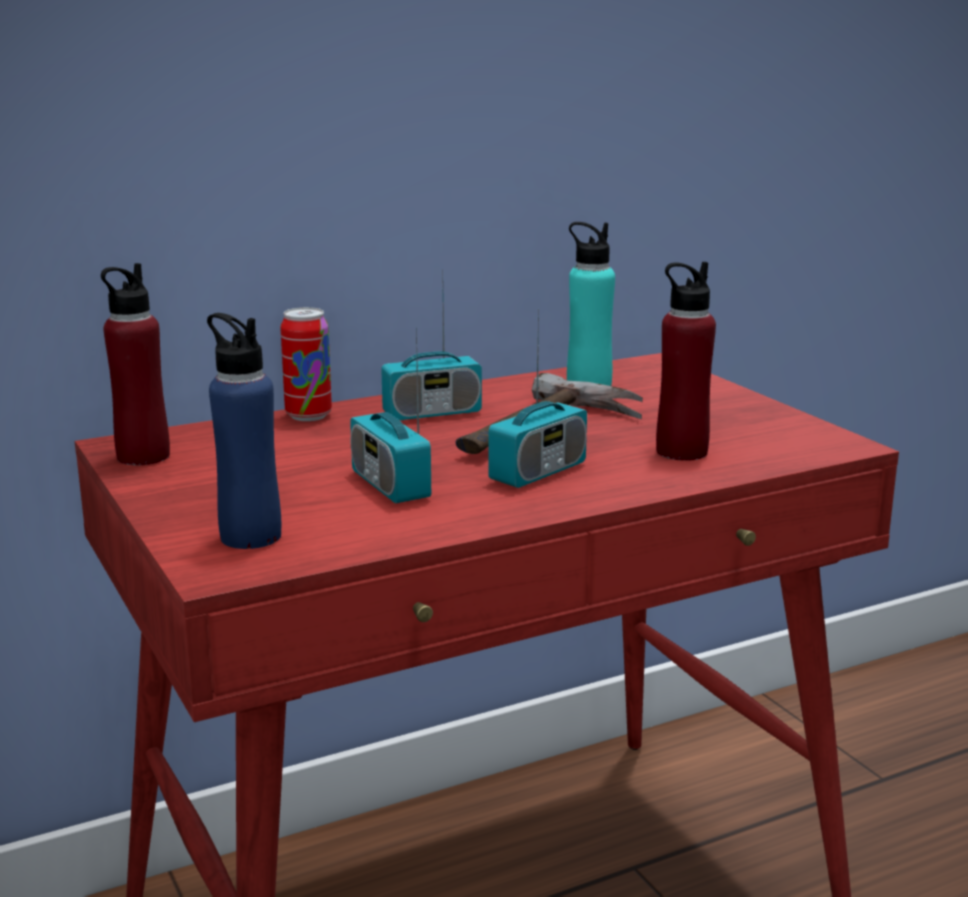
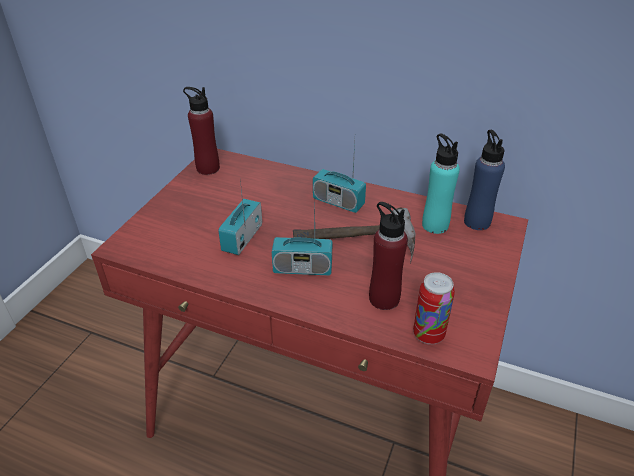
camera: 50 degrees right, 20 degrees up
(250, 536) = (157, 235): blue bottle -> blue bottle (477, 222)
(308, 415) = (294, 176): can -> can (428, 335)

